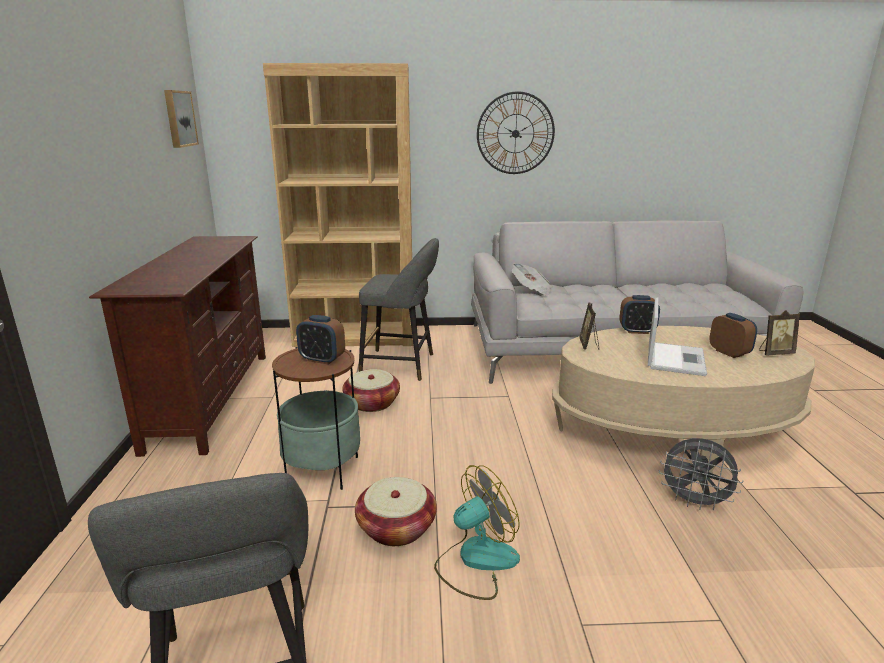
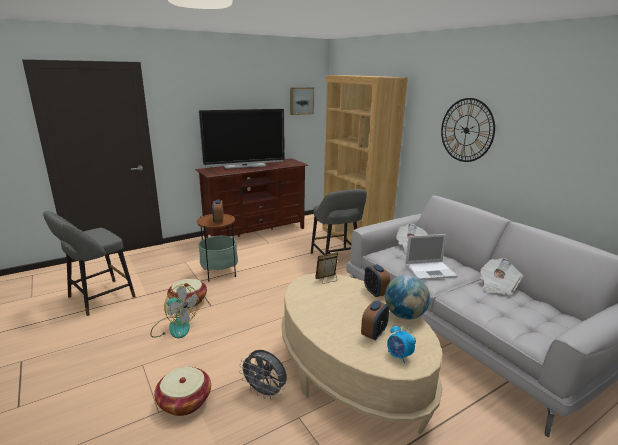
camera: 60 degrees right, 0 degrees up
(171, 263) = (244, 166): none -> television
(372, 403) = (286, 265): basket -> basket (184, 401)
(647, 287) = (497, 286): none -> newspaper
(675, 358) = (336, 311): laptop -> laptop (431, 270)
(694, 332) = (404, 315): none -> globe
(694, 502) = (265, 392): grey fan -> grey fan turned 60 degrees counterclockwise
(774, 353) = (399, 356): picture frame -> alarm clock

